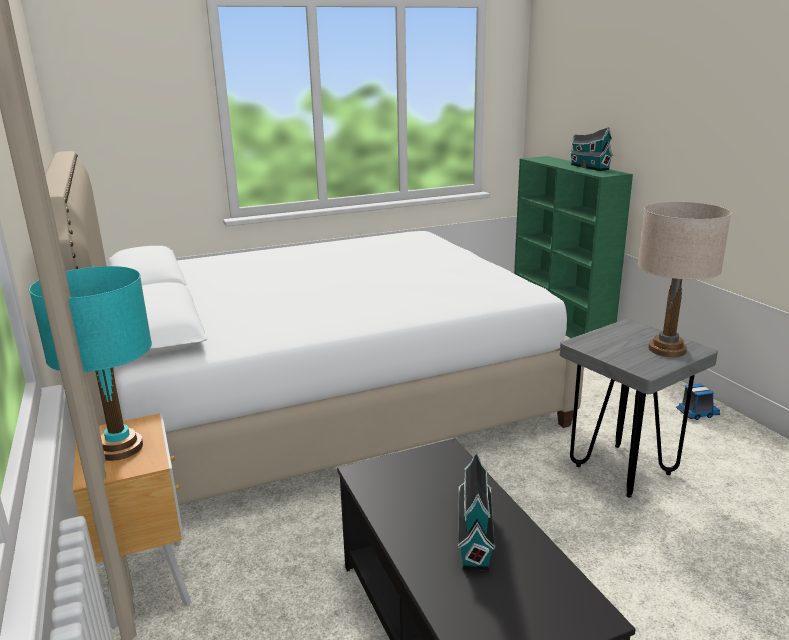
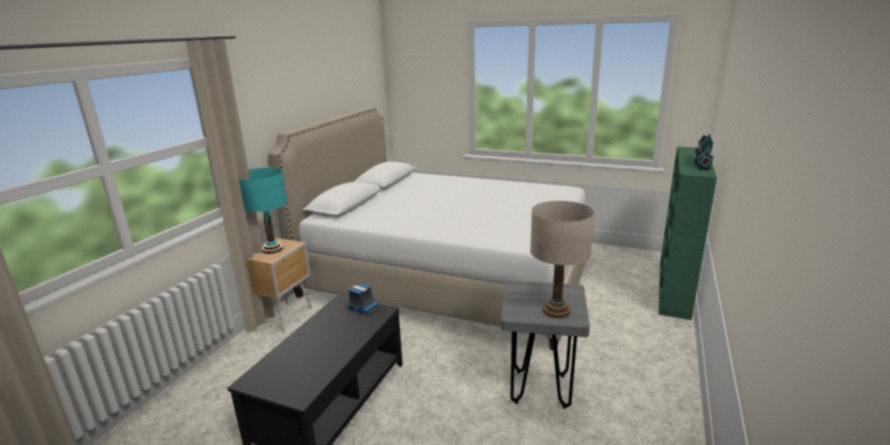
camera: 45 degrees right, 0 degrees up
(474, 535) = (326, 345): toy house -> none
(697, 413) = (663, 390): toy truck -> toy truck (363, 308)

